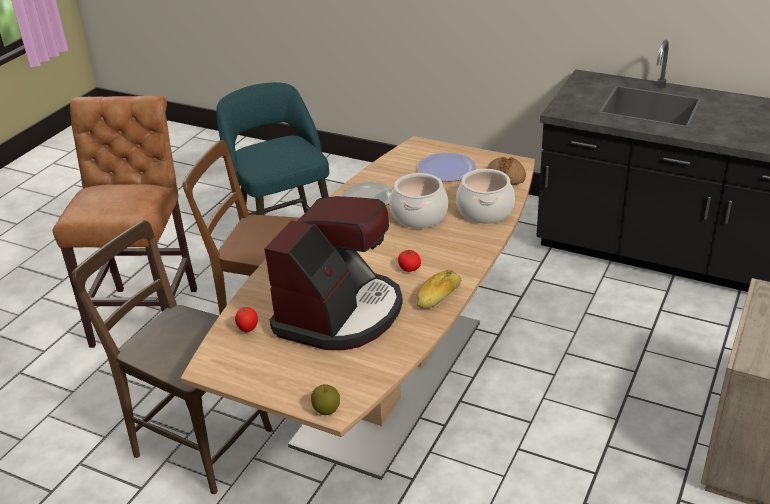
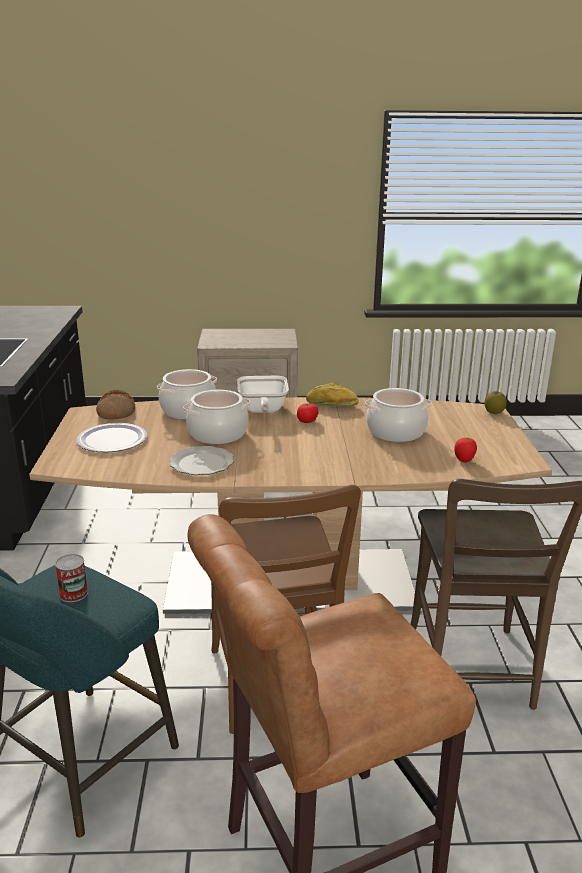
camera: 120 degrees left, 10 degrees down
(280, 155) = (73, 593): none -> can
(340, 313) = (395, 432): coffee machine -> cooking pot
(455, 250) = (262, 410): none -> frying pan

